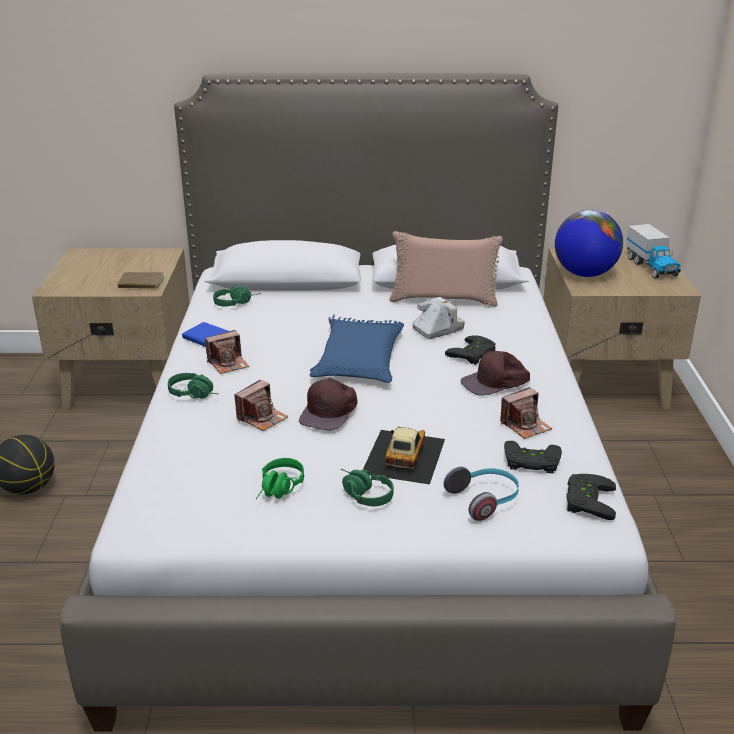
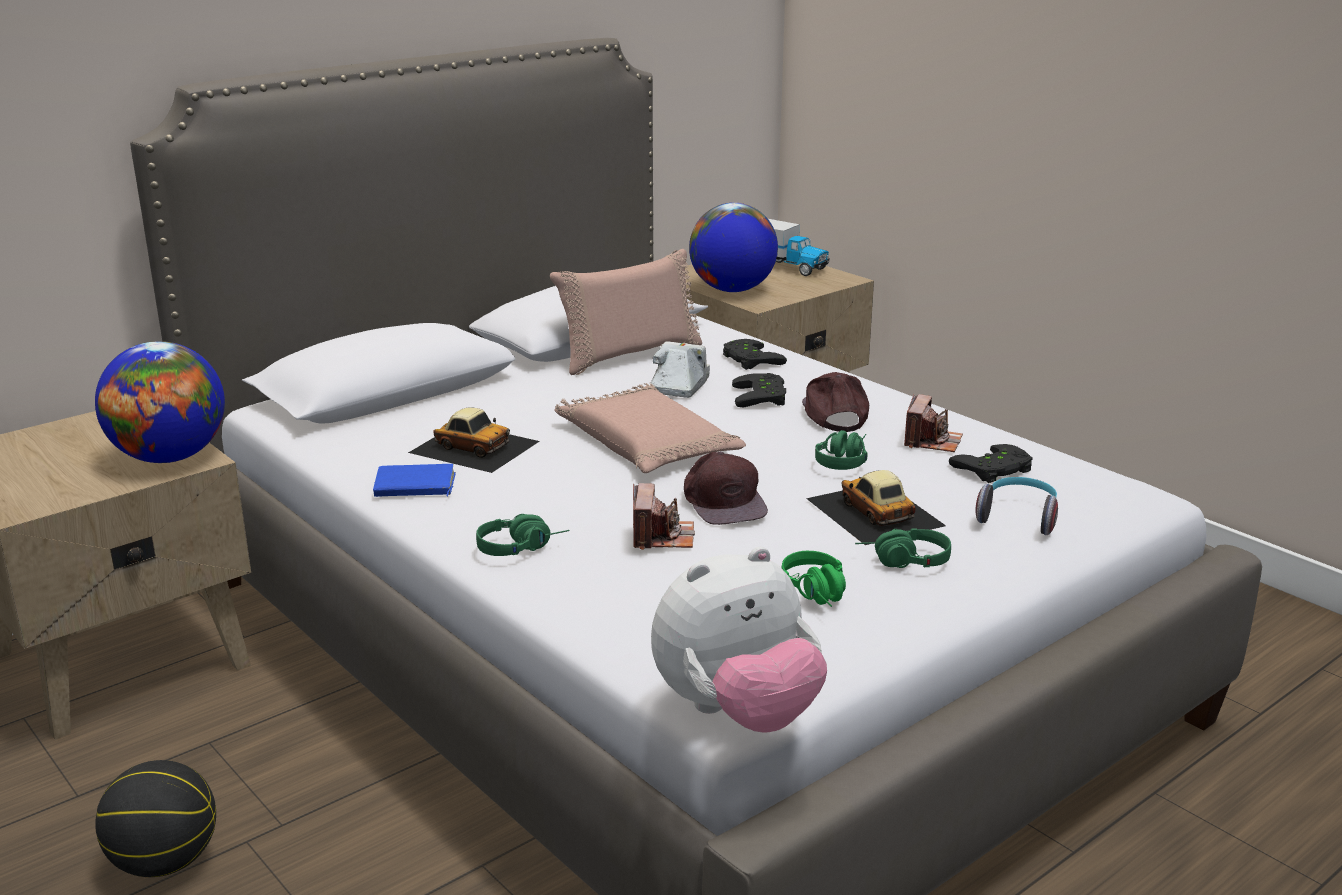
camera: 40 degrees left, 5 degrees down
(134, 533) = (737, 713): none -> plush toy
(141, 284) = (170, 457): brown book -> globe
(228, 364) = (497, 502): camera -> none
(237, 302) = (370, 435): green headphones -> green headphones (843, 460)
(271, 327) = (474, 446): none -> toy car
(358, 358) = (647, 441): blue pillow -> beige pillow
(496, 382) = (834, 414): brown cap -> brown cap turned 150 degrees clockwise
(586, 499) = (1092, 481): black game controller -> black game controller (748, 359)

